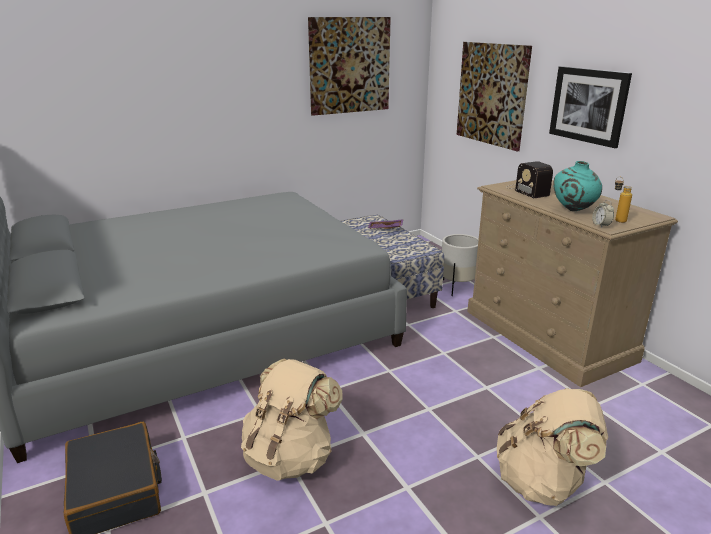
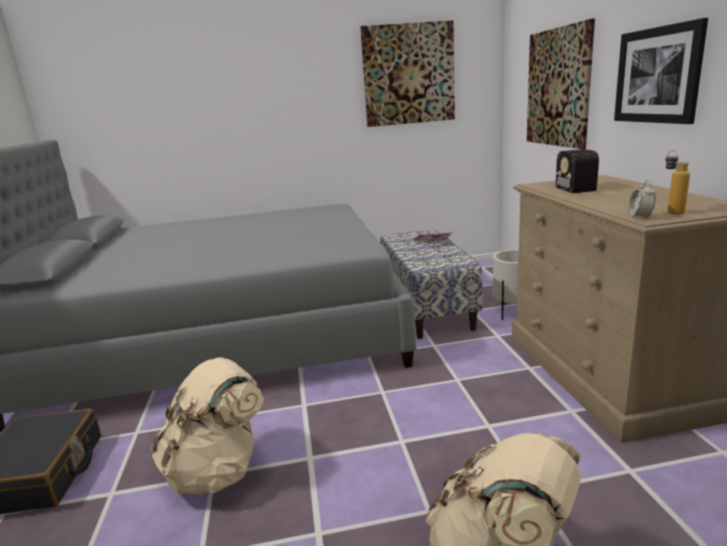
camera: 20 degrees right, 5 degrees down
(573, 210) = (614, 203): turquoise vase -> none

